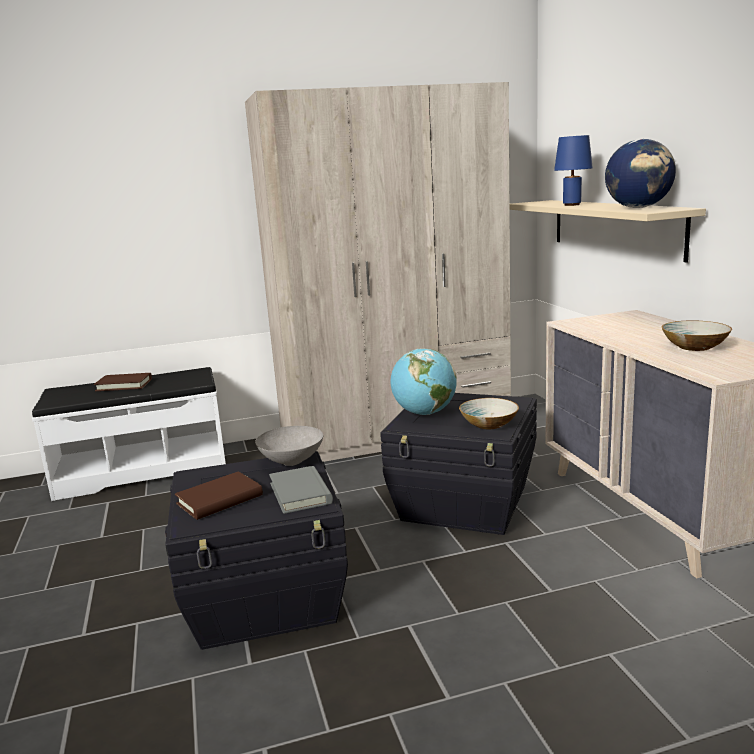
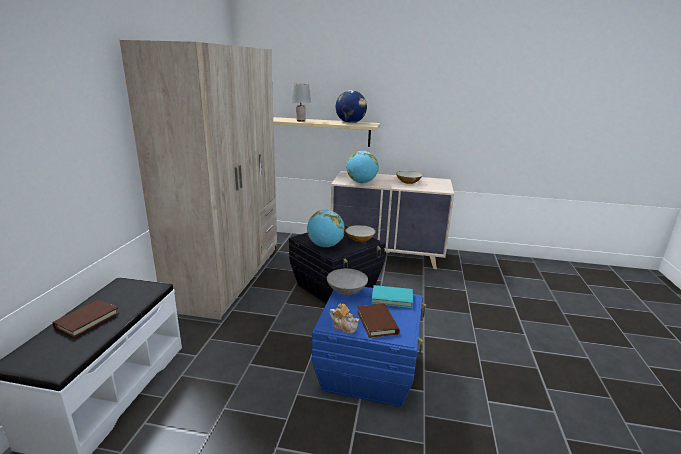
camera: 65 degrees left, 5 degrees up
(195, 483) = (344, 326): none -> teapot
(266, 598) = (368, 371): black storage box -> blue storage box
(300, 493) = (392, 298): grey book -> turquoise book
(572, 205) = (300, 120): blue table lamp -> grey table lamp
(597, 330) = (361, 183): none -> globe

